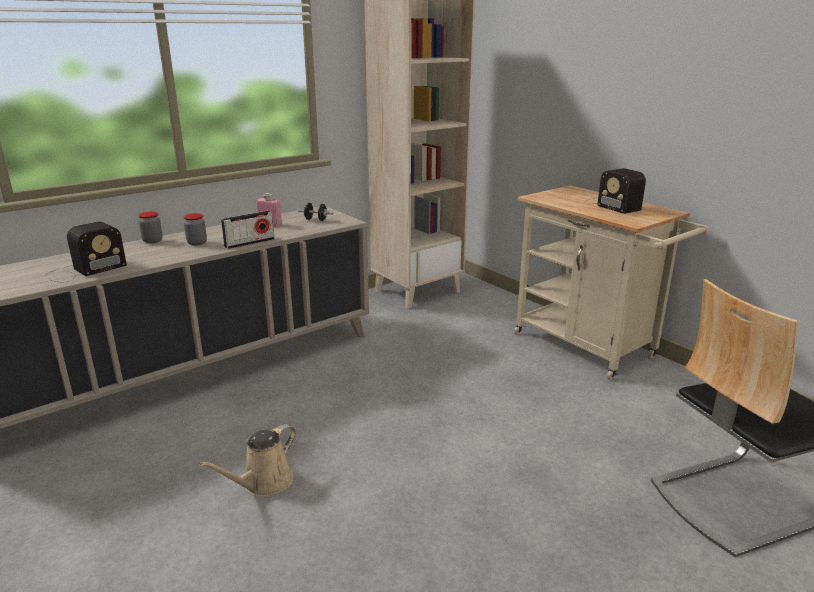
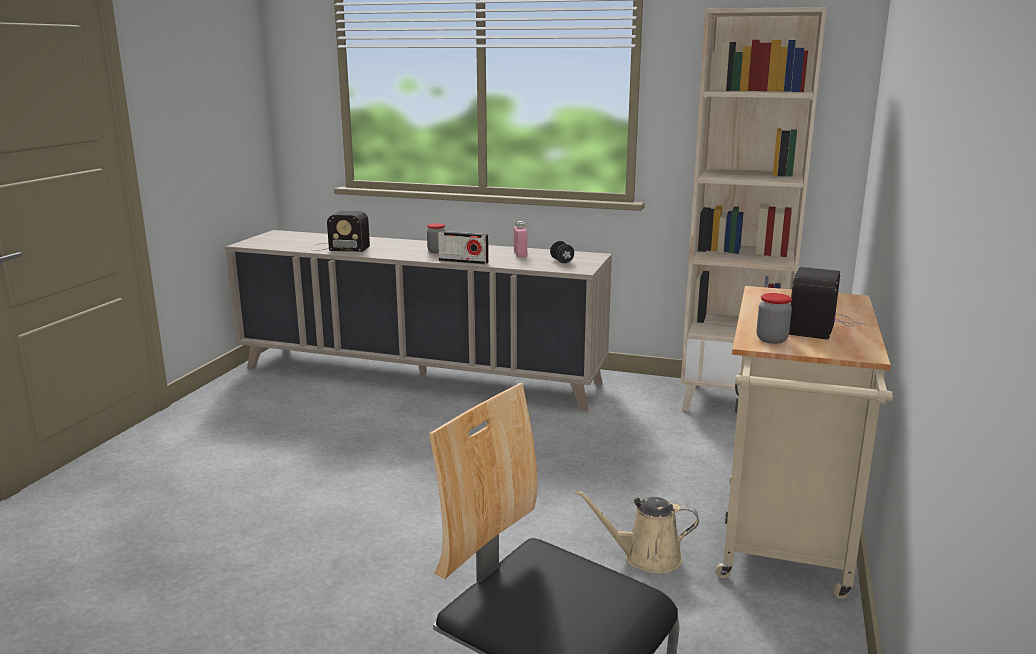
camera: 55 degrees right, 5 degrees down
(152, 241) = (420, 243): jar -> jar (771, 339)
(263, 483) = (310, 457): beige watering can -> beige watering can (646, 557)

